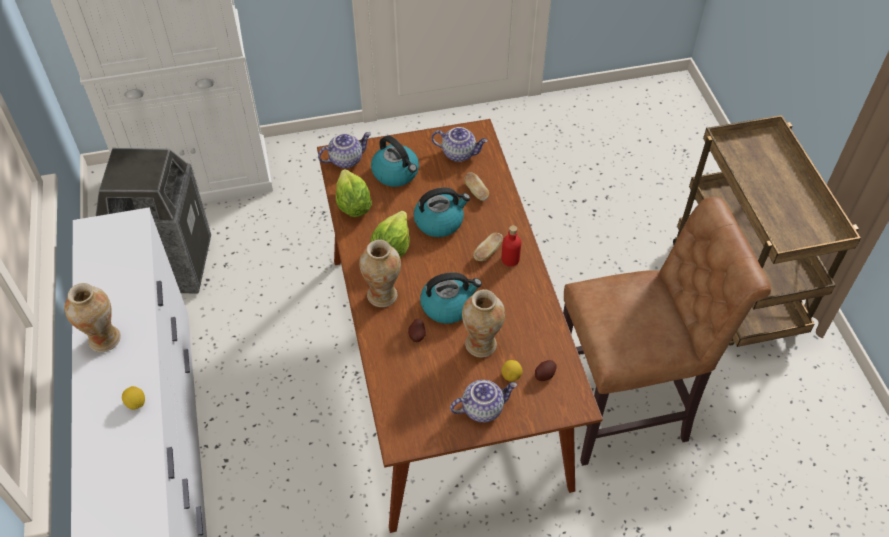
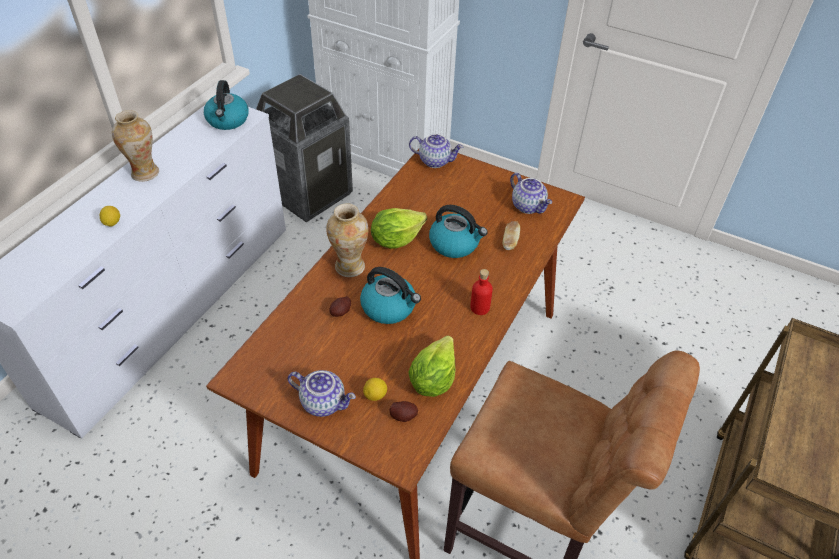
camera: 40 degrees right, 5 degrees down
(353, 206) = (403, 194): lettuce -> lettuce (433, 379)
(396, 173) = (461, 191): kettle -> kettle (228, 120)
(481, 345) = (380, 354): vase -> none
(488, 252) = (467, 290): bread -> none

